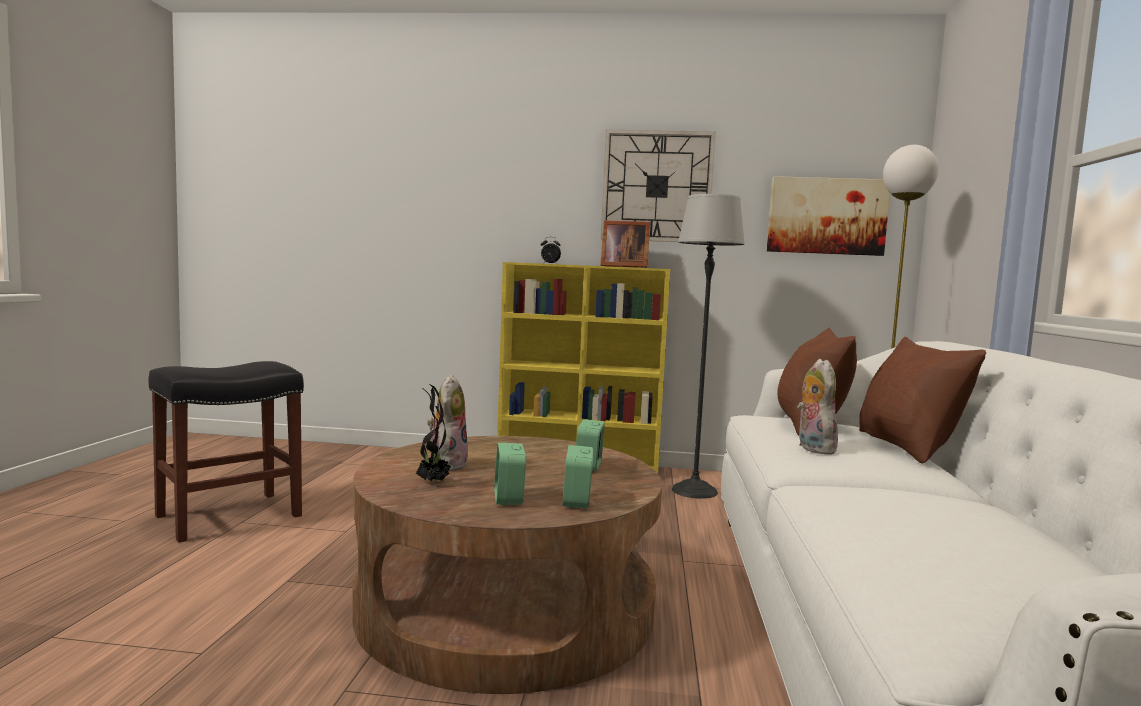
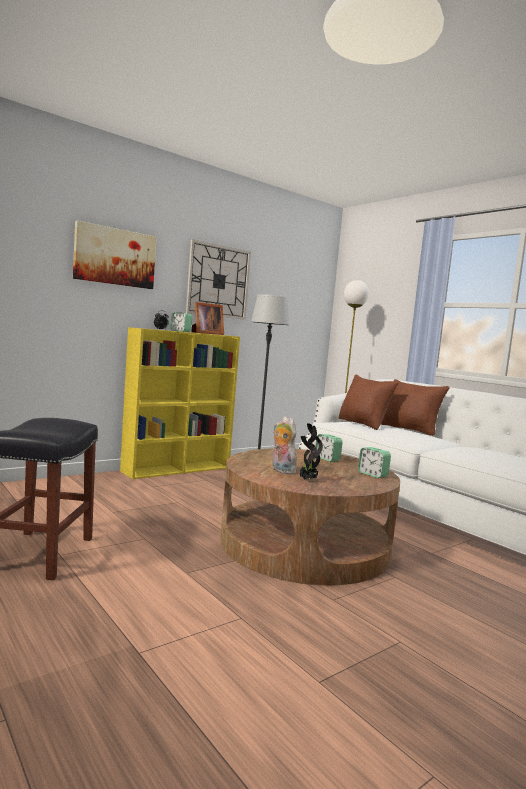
camera: 45 degrees left, 0 degrees up
(508, 498) = (352, 479): alarm clock -> alarm clock (180, 331)
(812, 448) = (397, 435): plush toy -> none
(826, 216) = (296, 307): picture -> picture (115, 257)

